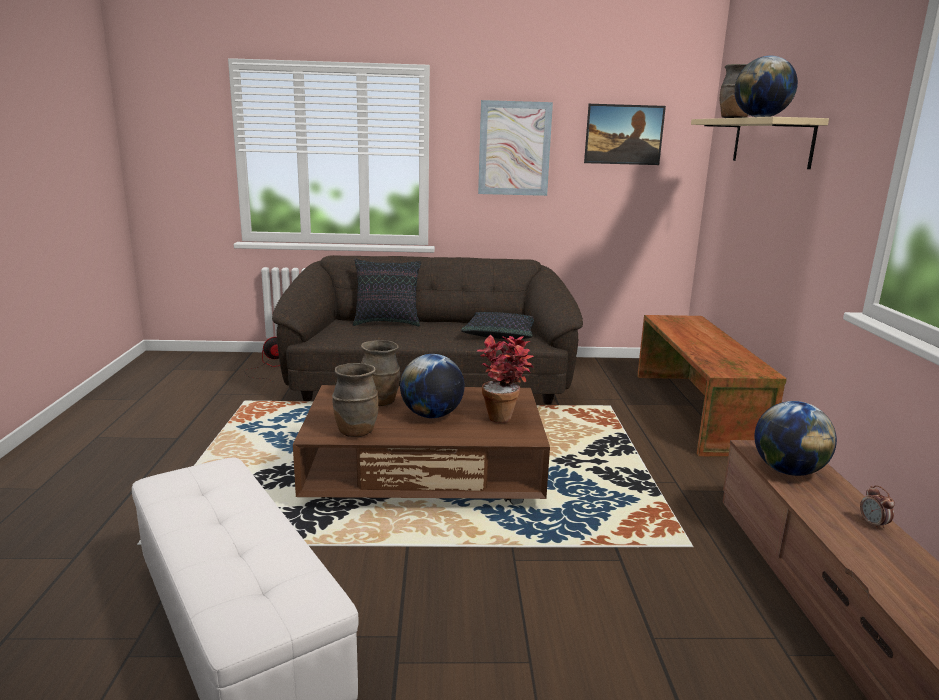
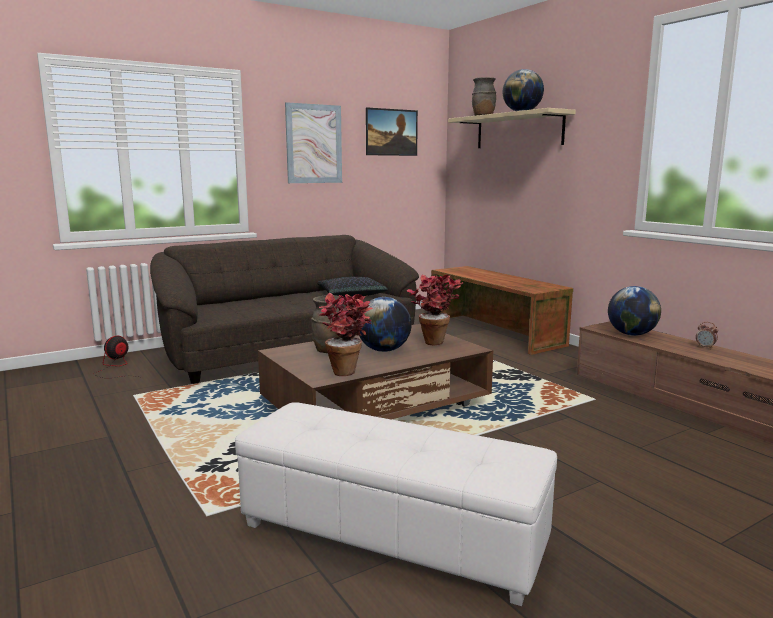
camera: 30 degrees left, 5 degrees down
(356, 432) = (347, 370): brown vase -> potted plant
(387, 323) = (246, 301): black pillow -> none

